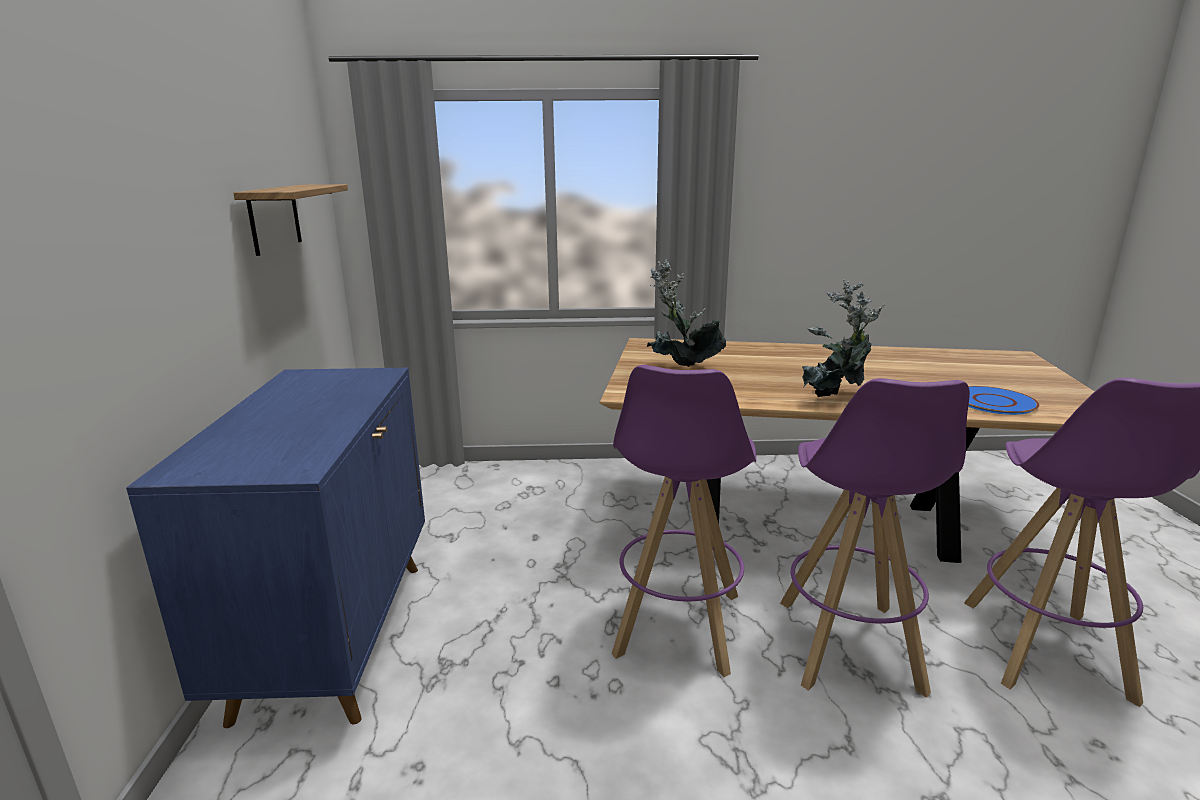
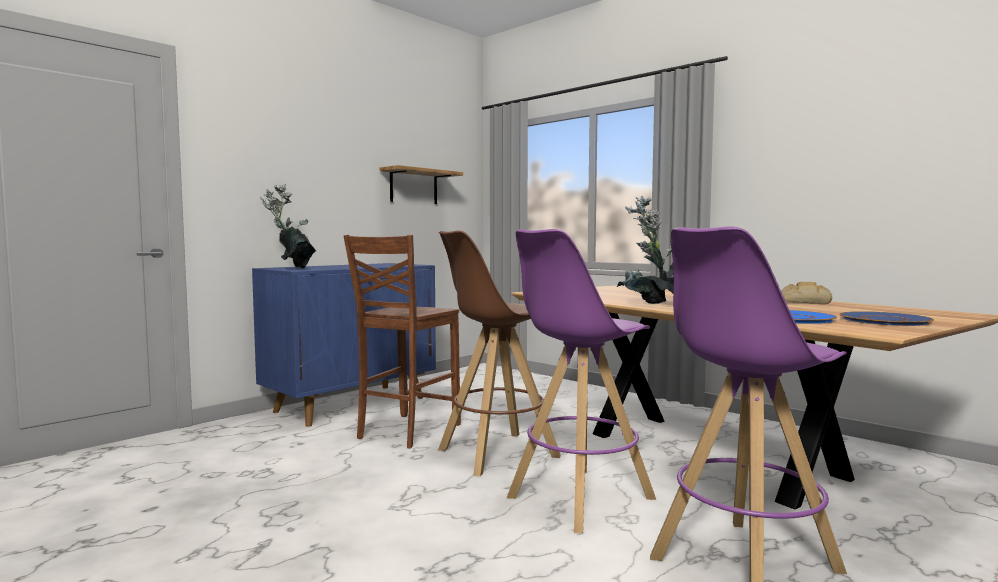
camera: 45 degrees right, 15 degrees down
(518, 647) = (406, 431): none -> brown chair
(677, 625) = (496, 453): purple stool -> brown stool
(681, 369) = (606, 291): potted plant -> potted plant (292, 268)
(883, 355) = (804, 302): none -> bread
(1032, 385) = (885, 320): none -> blue plate

